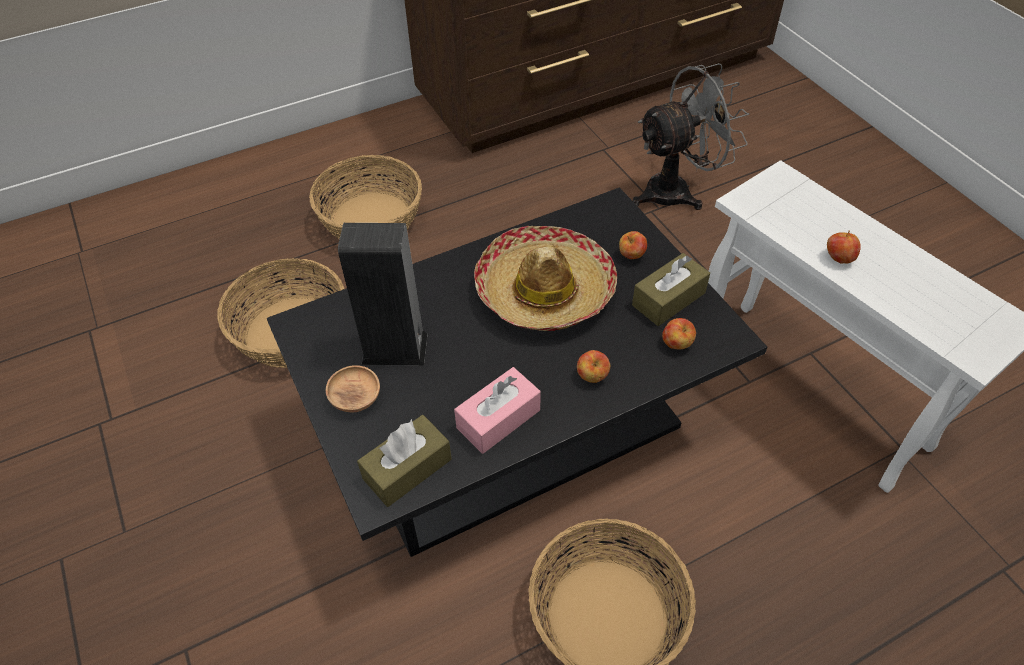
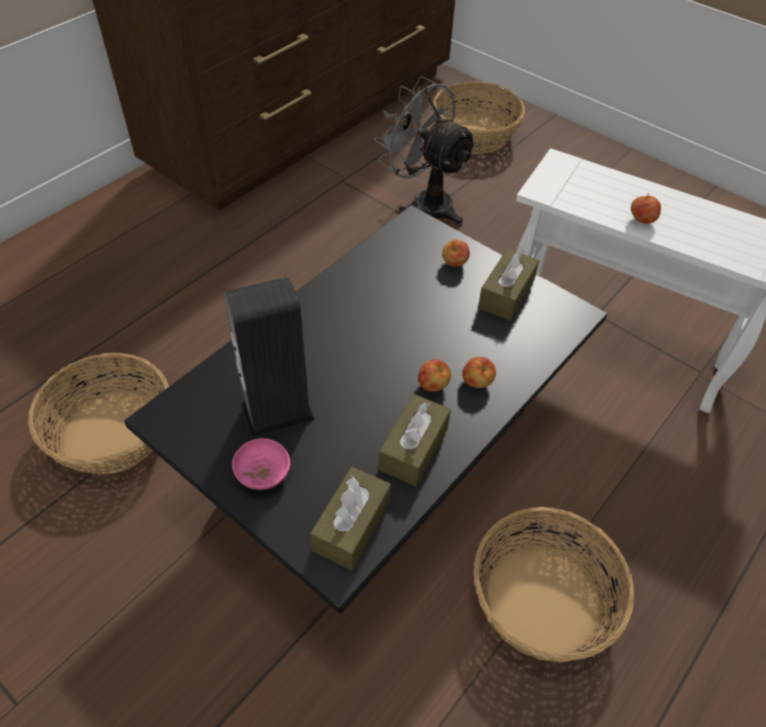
camera: 25 degrees left, 0 degrees up
(355, 398) = (263, 473): brown bowl -> pink bowl
(372, 219) = (147, 298): basket -> basket (475, 134)
(498, 419) = (413, 448): pink tissue box -> brown tissue box
(545, 290) = (393, 316): hat -> none
(676, 344) = (534, 332): apple -> apple (433, 385)
(677, 190) = (424, 203): grey fan -> grey fan turned 90 degrees counterclockwise

